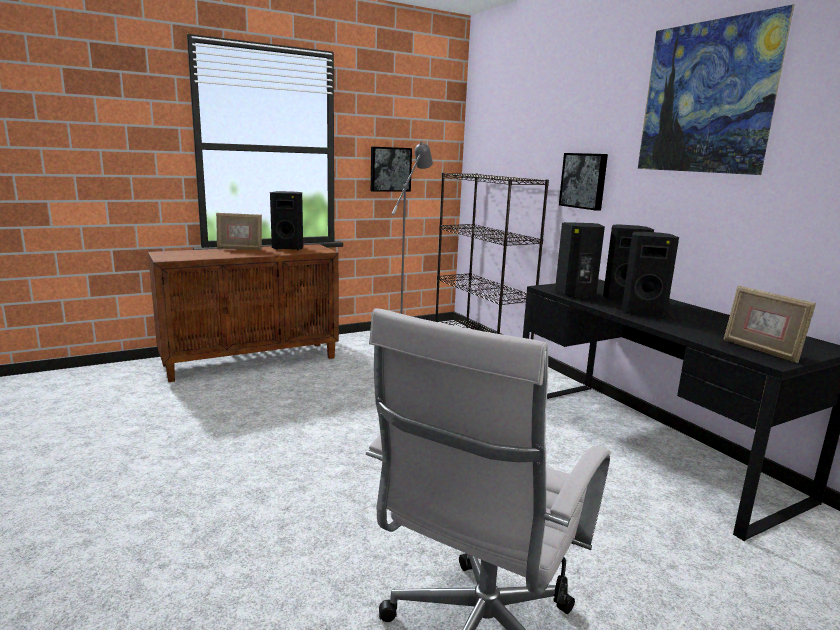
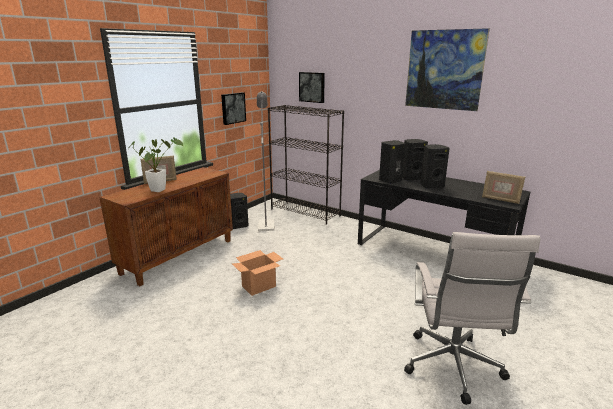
camera: 25 degrees left, 5 degrees up
(223, 255) = (160, 189): none -> potted plant
(289, 248) = (191, 175): black speaker -> black speaker (238, 226)
(305, 420) = (259, 286): none -> cardboard box
(584, 181) = (369, 111): picture -> picture (312, 87)

